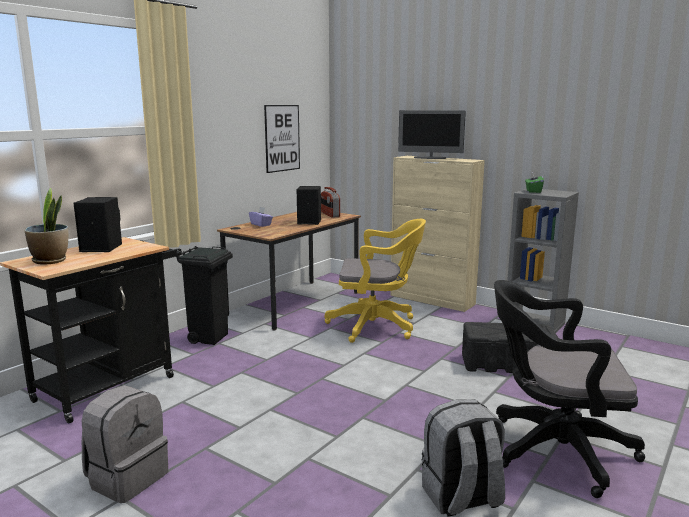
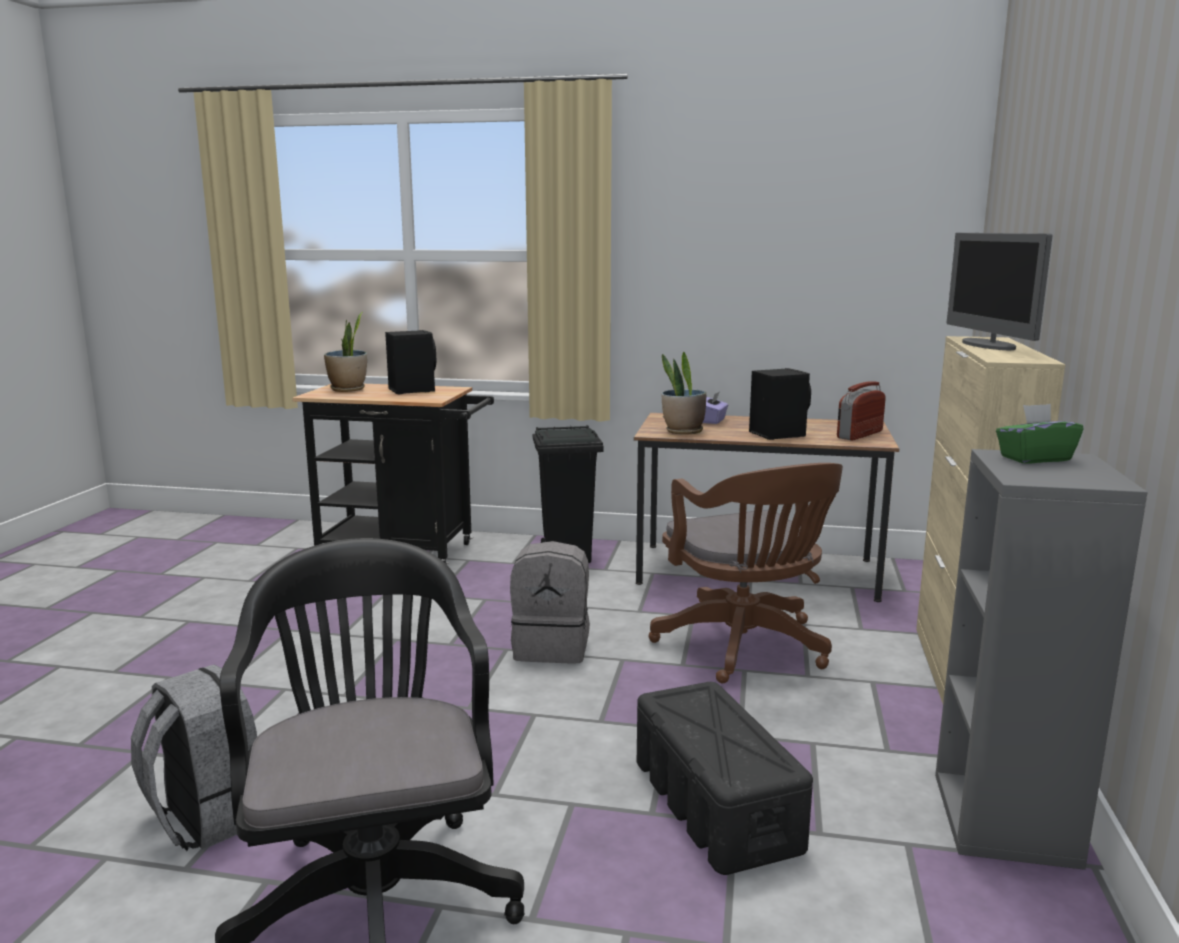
camera: 65 degrees right, 0 degrees up
(127, 478) = (223, 613): grey backpack -> grey backpack (552, 647)
(276, 231) = (683, 431): none -> potted plant
(282, 138) = (825, 282): picture -> none
(377, 326) = (745, 648): yellow office chair -> brown office chair

